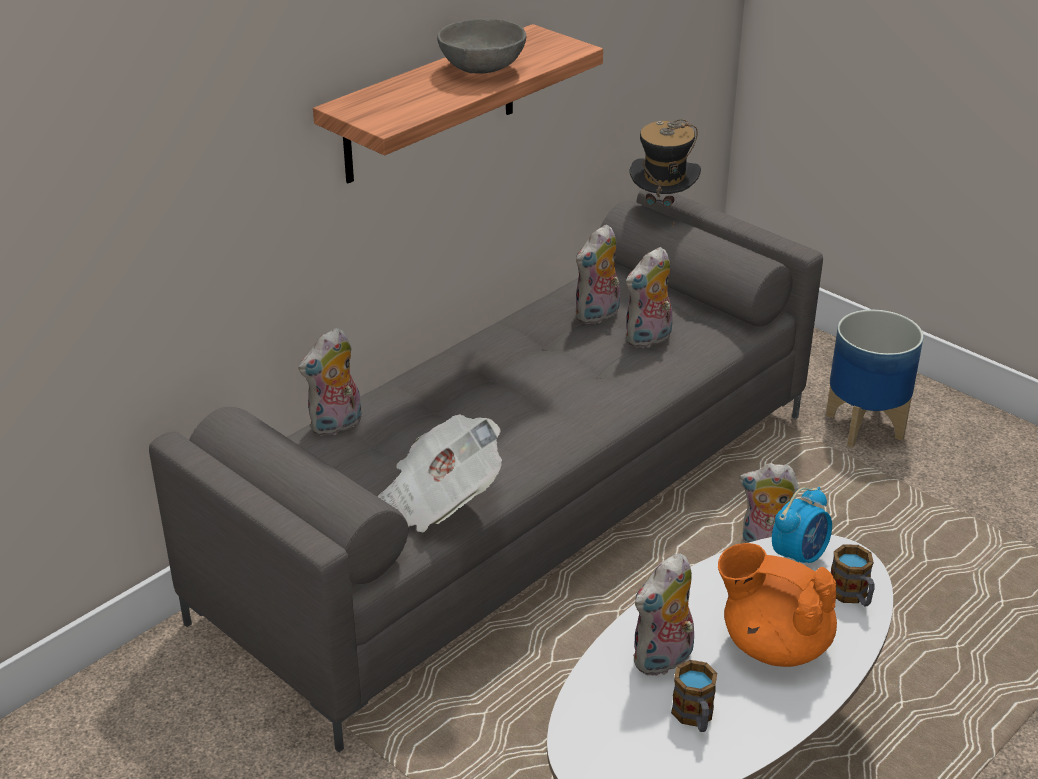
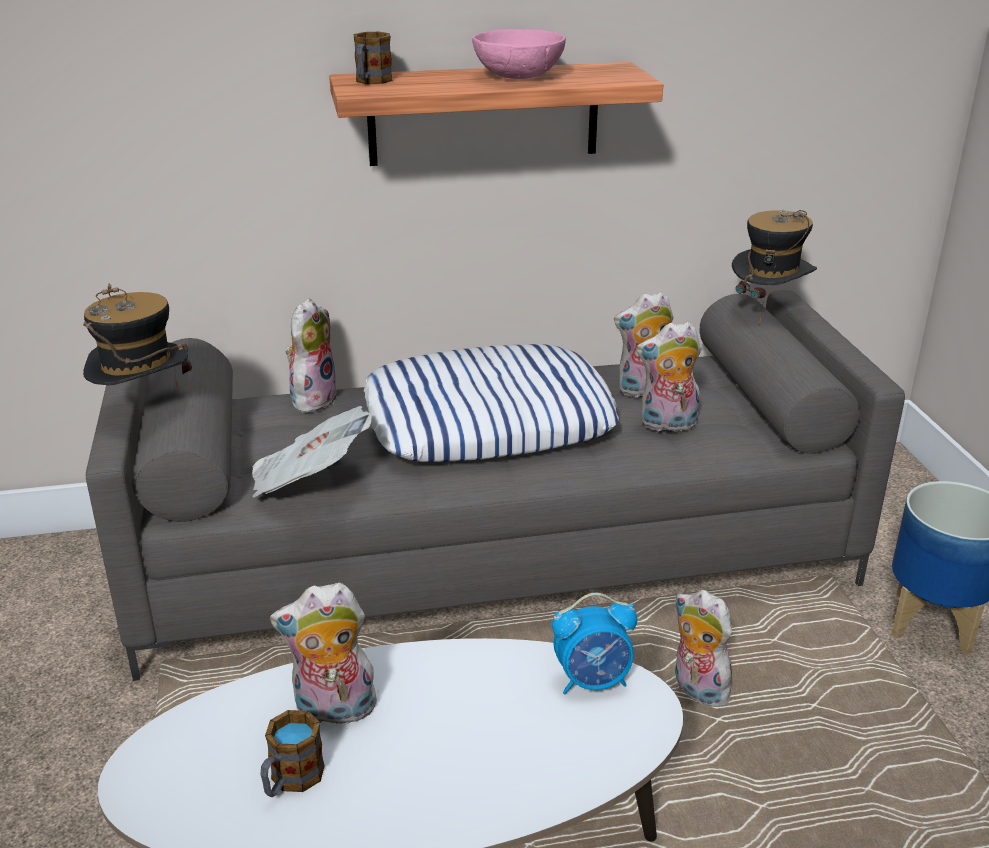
camera: 35 degrees right, 5 degrees down
(290, 490) = (144, 408): none -> hat
(336, 426) = (313, 398): plush toy -> plush toy turned 120 degrees clockwise
(483, 69) = (519, 77): grey bowl -> pink bowl
(511, 388) = (487, 420): none -> pillow
(773, 644) = (458, 752): orange teapot -> none
(852, 596) = (603, 748): mug -> mug (371, 81)

